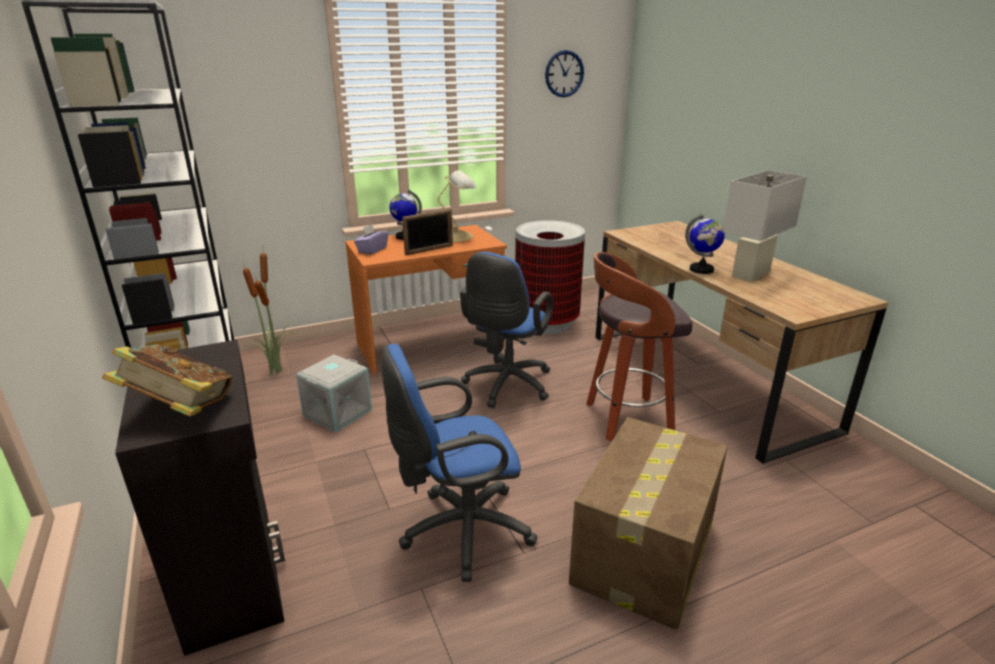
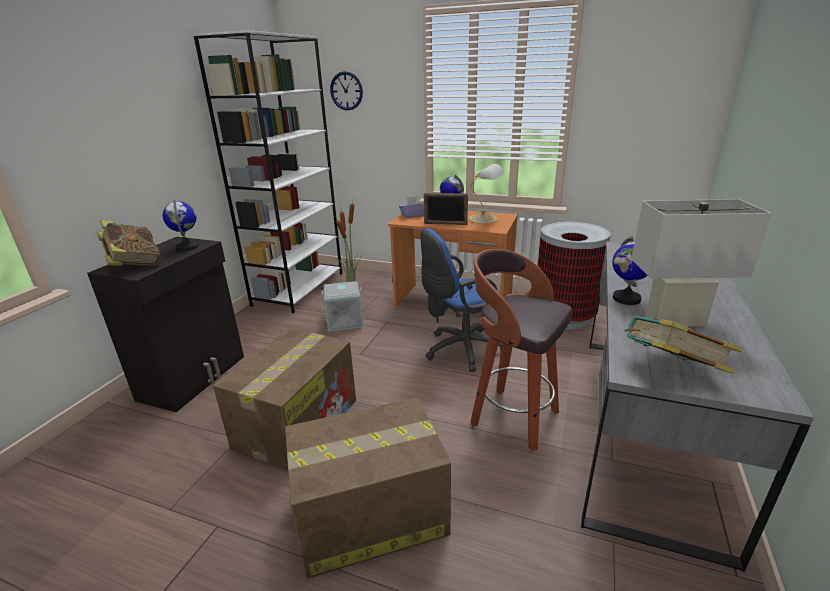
camera: 45 degrees right, 0 degrees up
(204, 362) = (187, 247): none -> globe
(460, 531) = (298, 422): blue office chair -> cardboard box
(564, 74) = (643, 81): wall clock -> wall clock (346, 91)
(703, 379) = (644, 425): brown desk -> grey desk
(806, 304) = (670, 370): none -> book

